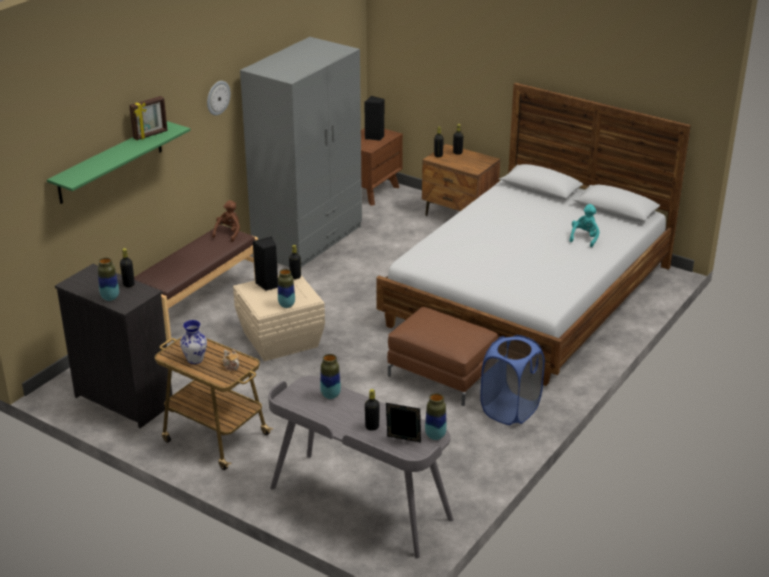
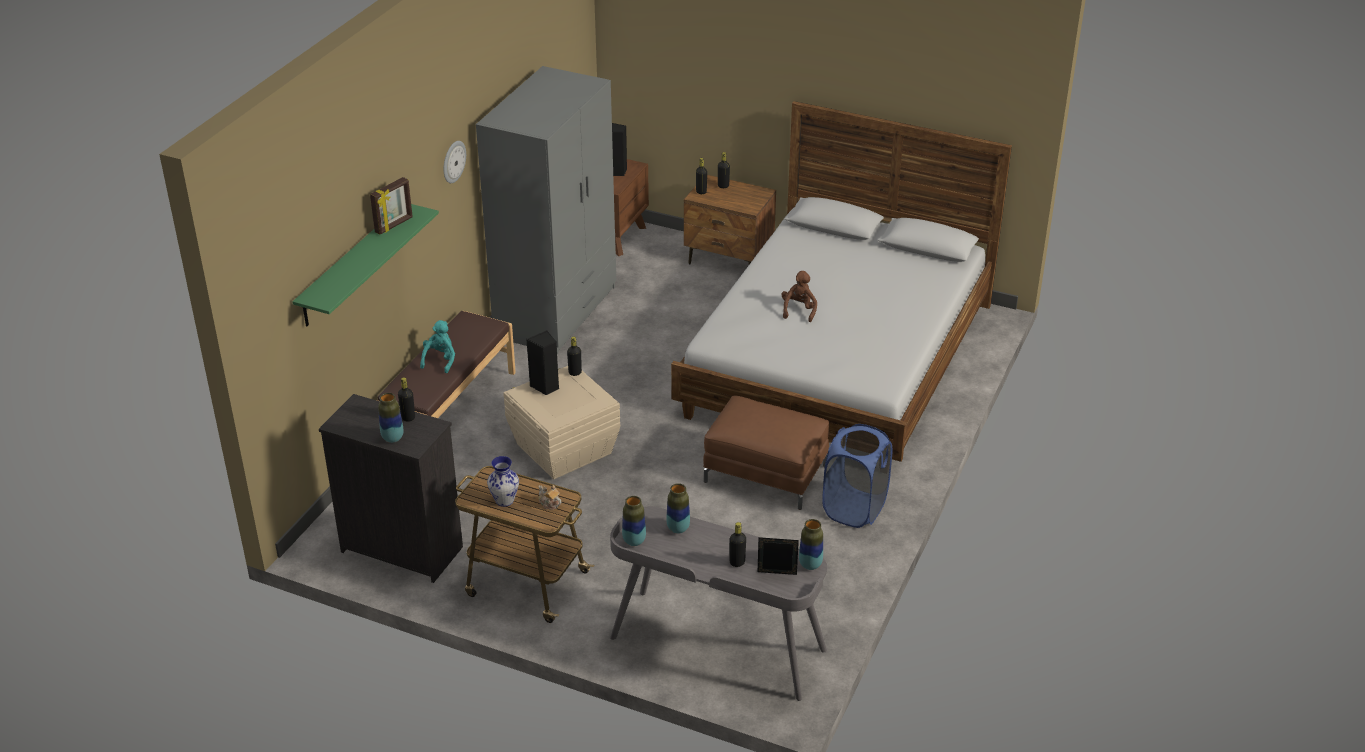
camera: 10 degrees left, 5 degrees up
(229, 233) = (476, 322): brown plush toy -> brown plush toy (799, 310)
(286, 305) = (576, 411): vase -> vase (634, 541)
(584, 238) = (902, 289): turquoise plush toy -> turquoise plush toy (440, 360)

